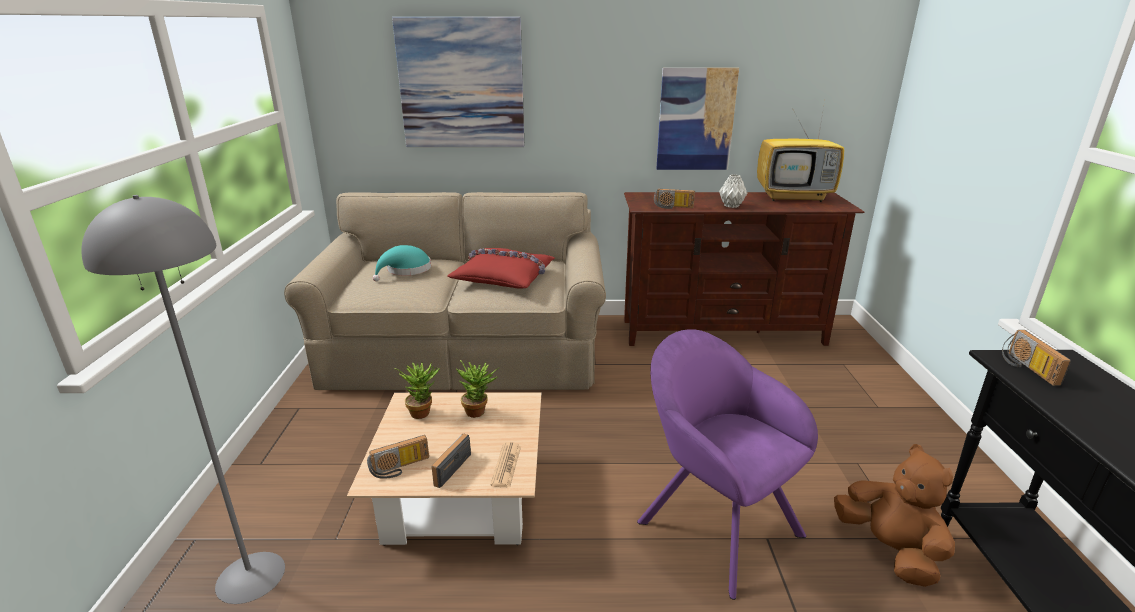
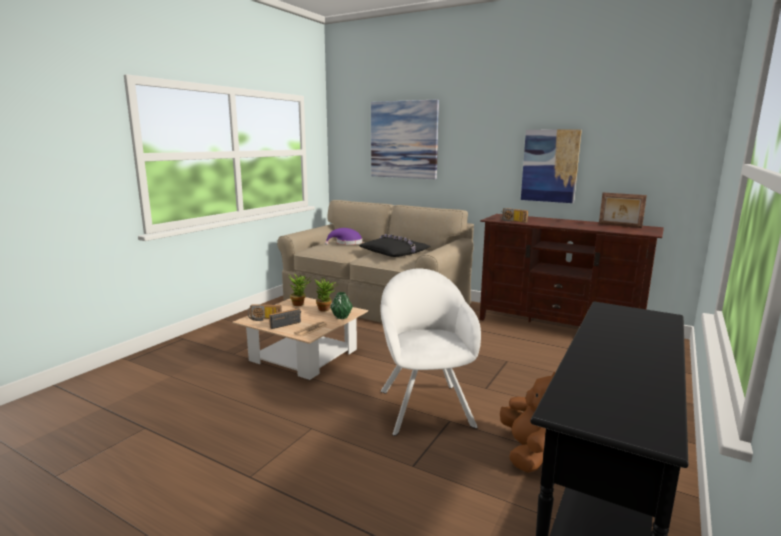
camera: 30 degrees right, 10 degrees down
(251, 576) = (190, 355): grey floor lamp -> none
(406, 270) = (347, 243): turquoise hat -> purple hat
(505, 277) = (395, 253): red pillow -> black pillow
(521, 421) = (342, 317): none -> green vase
(713, 523) = (424, 404): purple armchair -> white armchair
(731, 206) = (556, 224): grey vase -> none
(794, 197) = (619, 226): television -> picture frame
(1025, 368) = (614, 312): radio -> none

